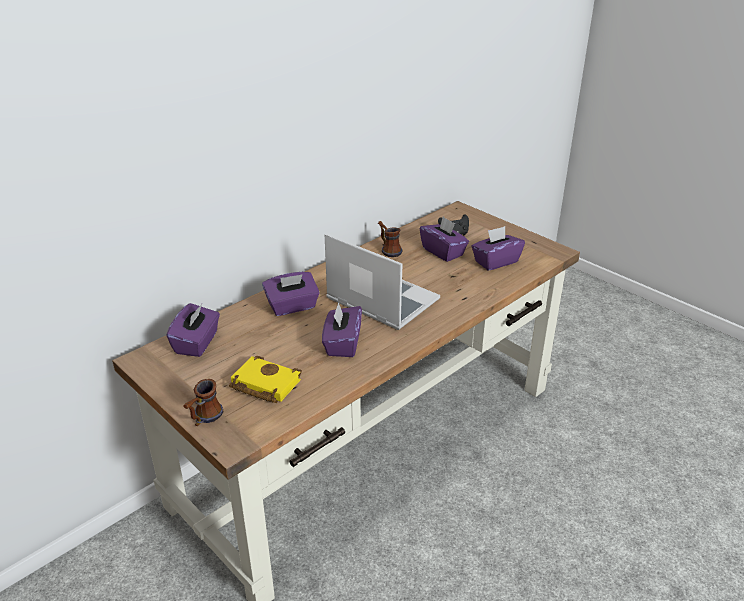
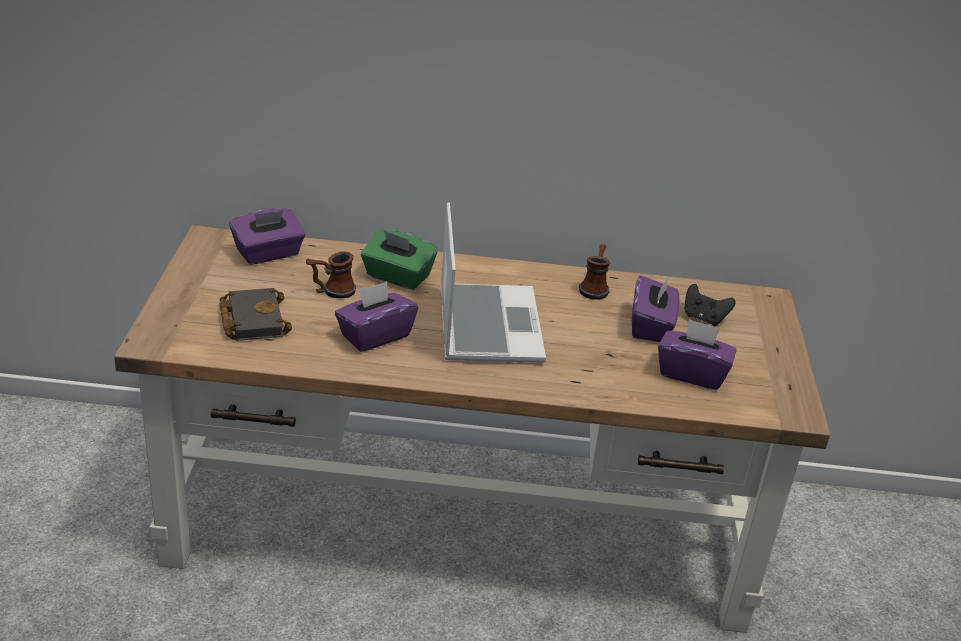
camera: 45 degrees right, 0 degrees up
(204, 418) = (166, 311): mug -> mug (331, 291)
(263, 384) = (252, 319): yellow book -> black book
(292, 306) = (397, 277): purple tissue box -> green tissue box

